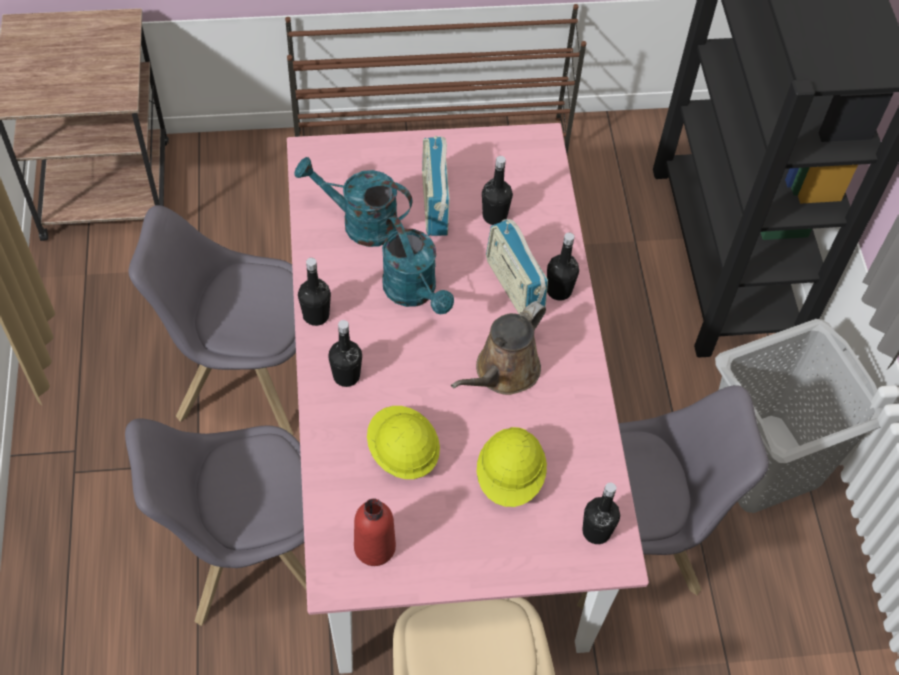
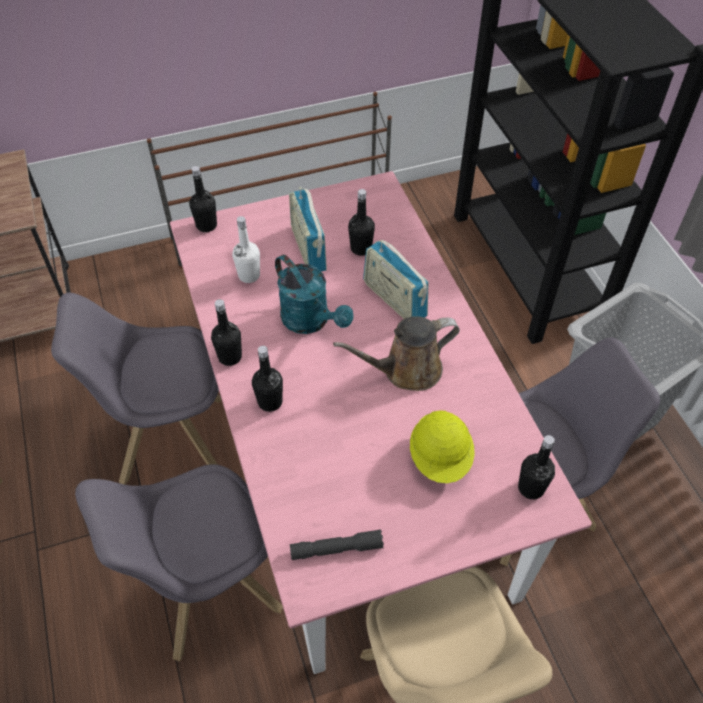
camera: 10 degrees left, 5 degrees down
(360, 223) = (249, 275): turquoise watering can -> white bottle
(374, 547) = (336, 549): red bottle -> grey flashlight
(402, 452) = (338, 457): yellow hard hat -> none
(503, 372) = (406, 370): brown watering can -> brown watering can turned 45 degrees clockwise
(559, 290) = (432, 295): black bottle -> black bottle (206, 225)

